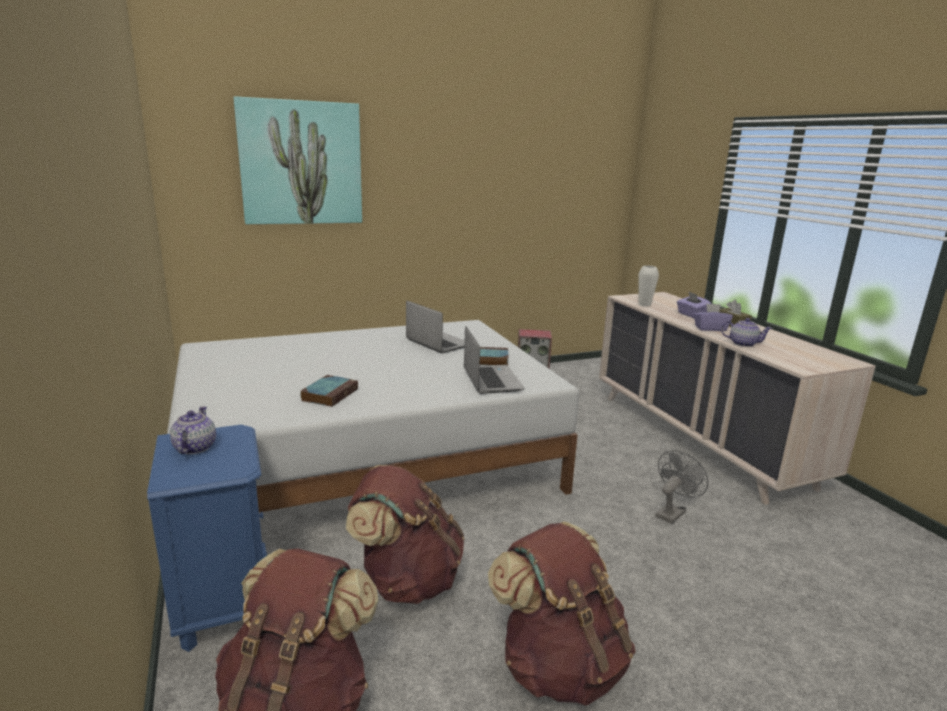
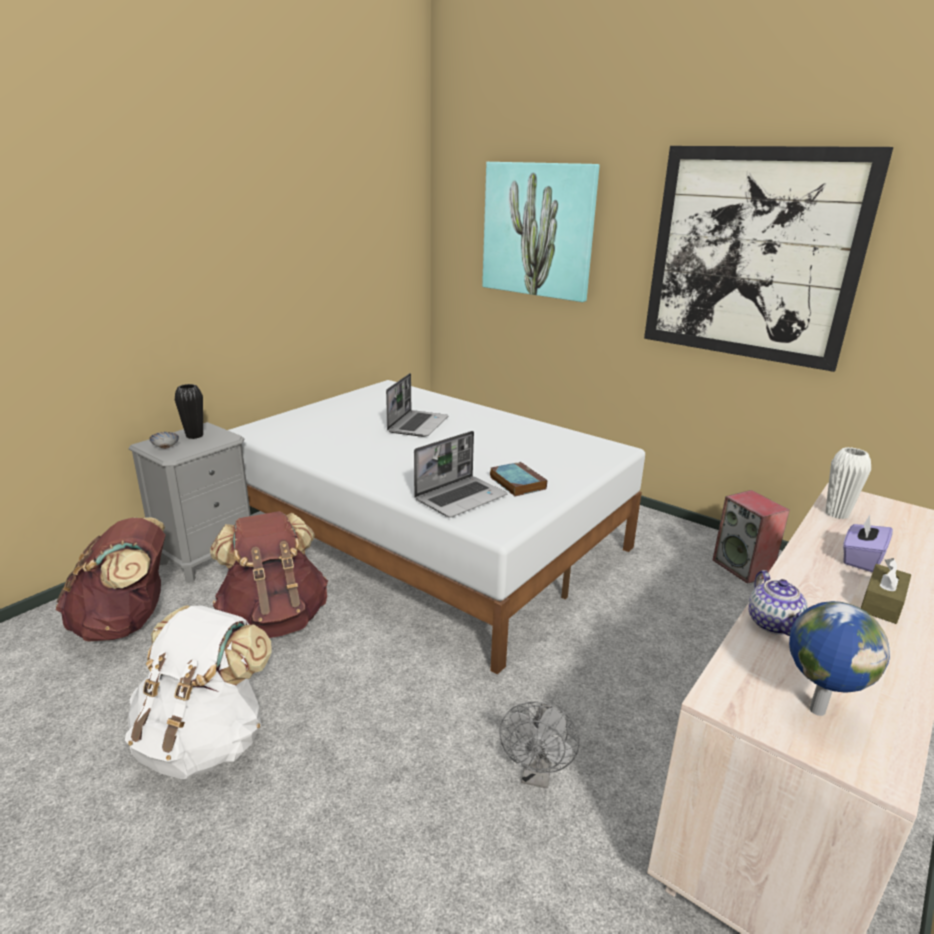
camera: 60 degrees right, 5 degrees up
(194, 448) = (194, 436): teapot -> black vase
(206, 470) = (166, 448): none -> bowl
(224, 603) = (208, 556): blue nightstand -> grey nightstand
(330, 394) = (346, 447): book -> none
(437, 343) = (528, 450): laptop -> laptop (417, 424)
(482, 171) = (752, 255): none -> picture
(559, 665) = (205, 740): brown backpack -> white backpack
(672, 512) = (537, 775): grey fan -> grey fan turned 90 degrees clockwise
(710, 328) = (810, 584): purple tissue box -> none
(811, 357) = (815, 709): none -> globe

